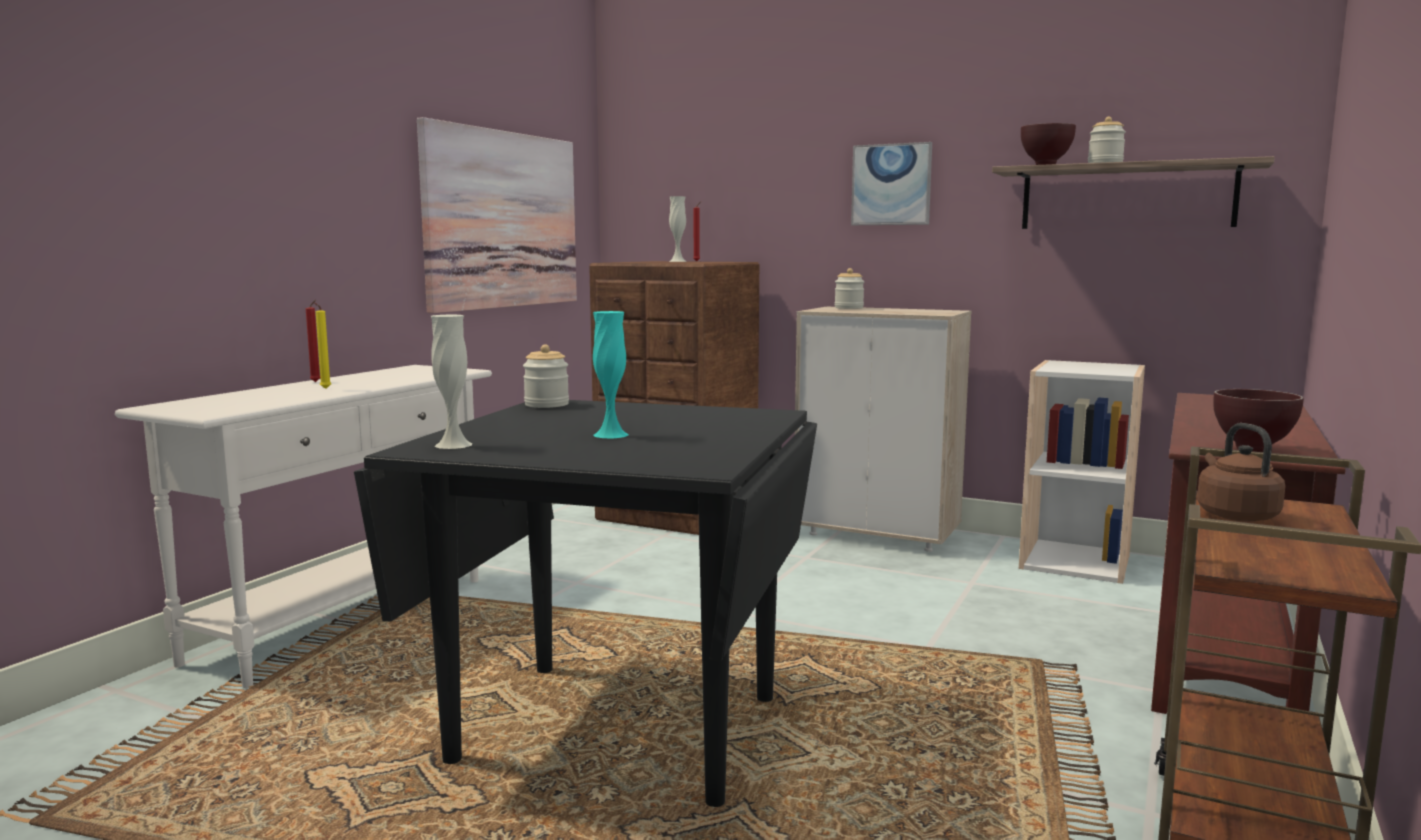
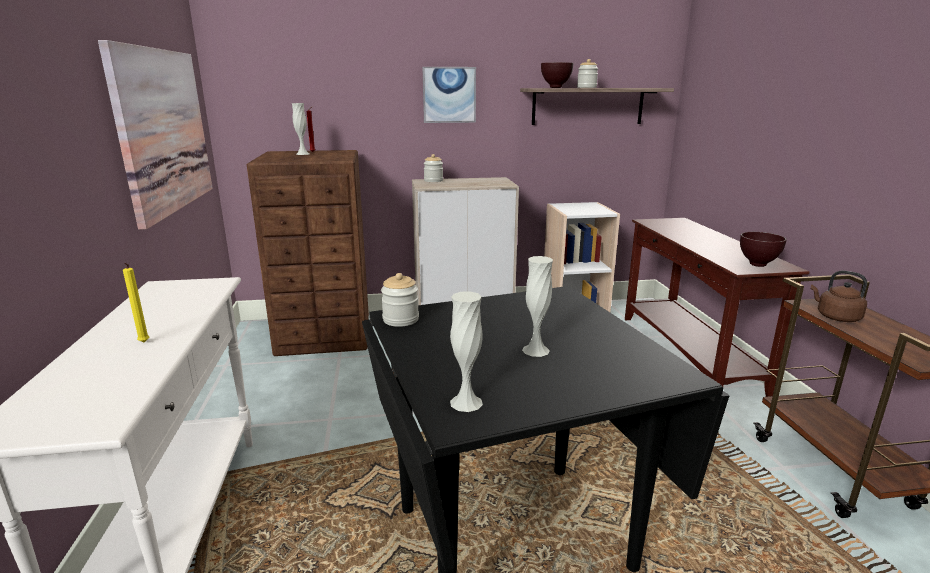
camera: 35 degrees left, 10 degrees up
(316, 382) = (108, 332): red candle -> none
(611, 435) = (535, 350): turquoise vase -> white vase

